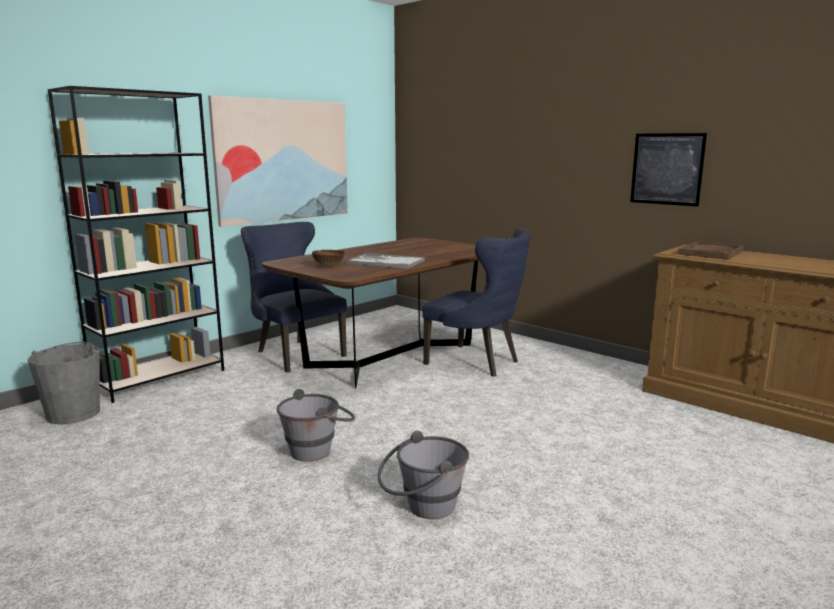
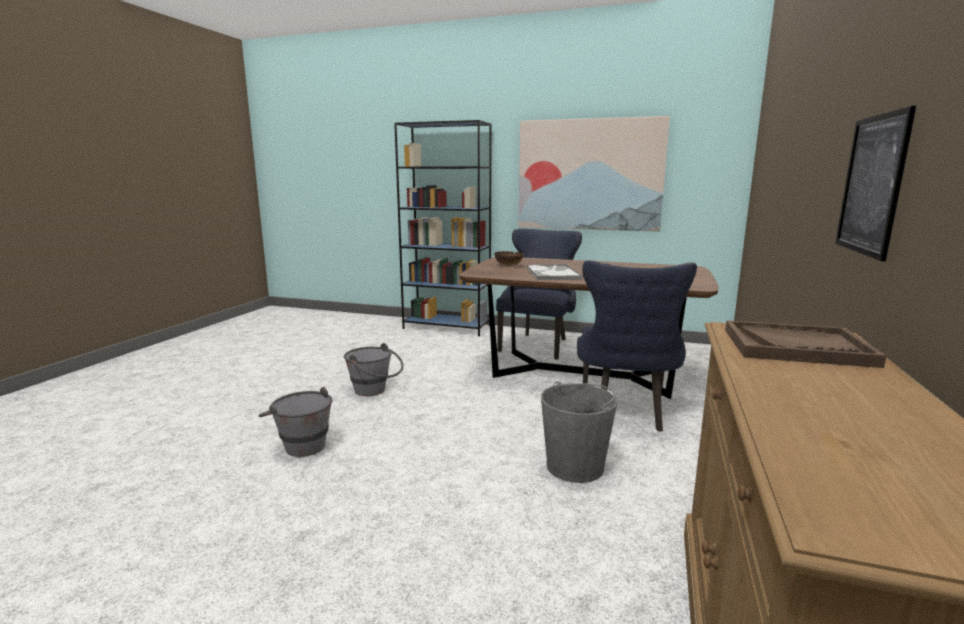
camera: 65 degrees right, 0 degrees up
(73, 413) = (382, 326): grey bucket -> grey bucket (575, 466)
(160, 378) = (447, 327): beige bookcase -> blue bookcase

